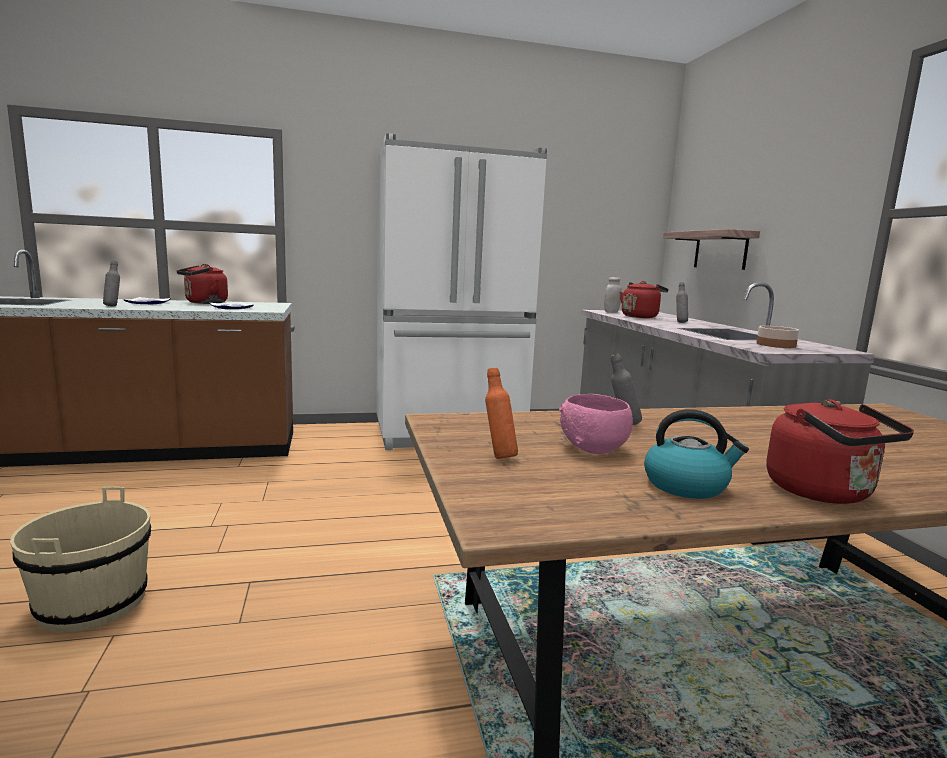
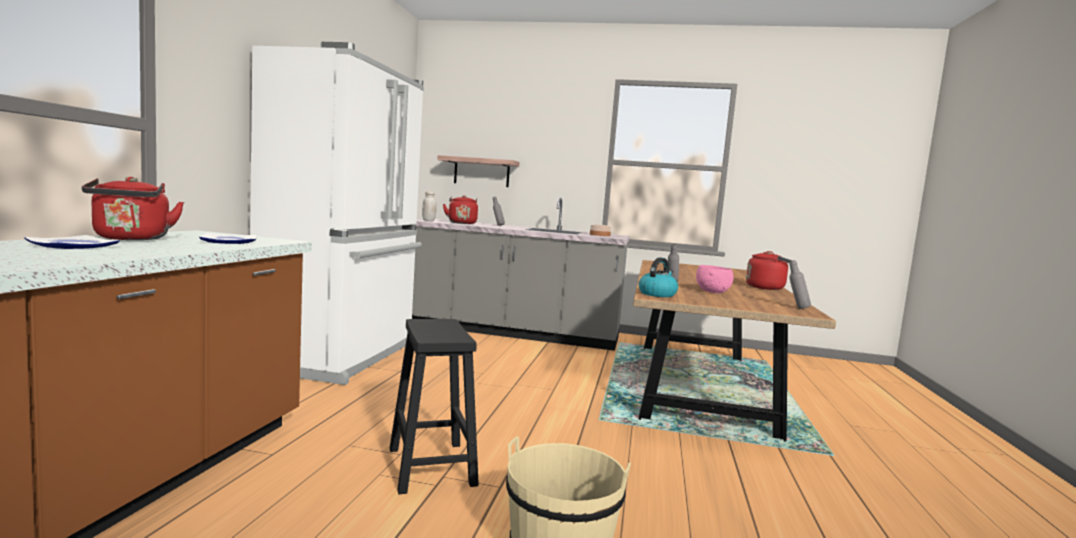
camera: 65 degrees left, 5 degrees down
(113, 306) = (92, 255): grey bottle -> grey bottle (796, 308)
(246, 516) = (430, 465): none -> black stool
(498, 456) = (724, 301): orange bottle -> none
(686, 485) = (762, 294): kettle -> kettle (657, 294)

